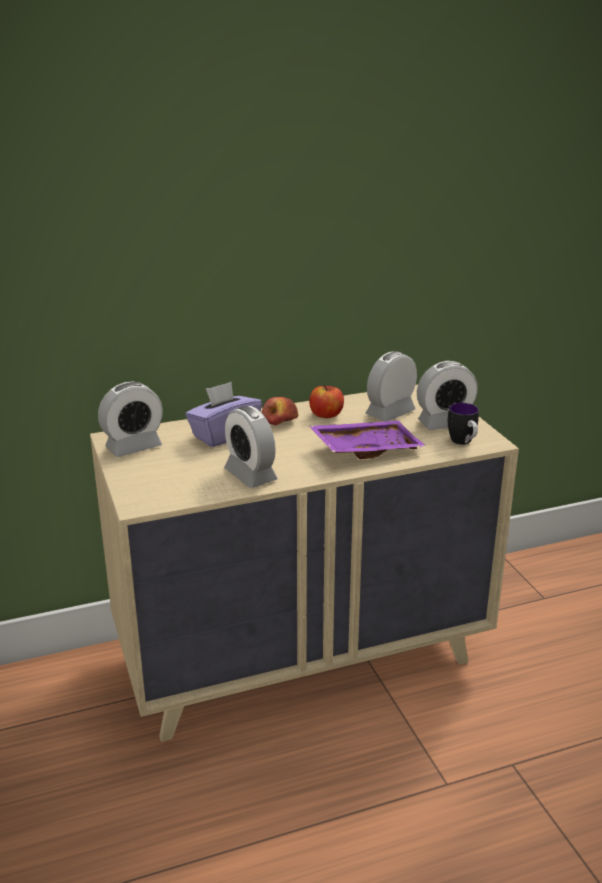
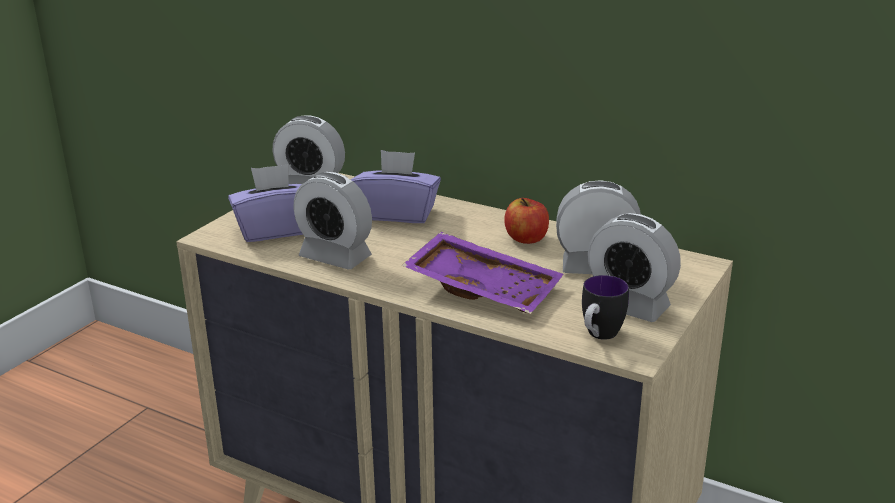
camera: 50 degrees right, 0 degrees up
(173, 479) = (276, 230): none -> purple tissue box
(250, 475) = (335, 257): alarm clock -> alarm clock turned 75 degrees counterclockwise
(280, 421) = (469, 225): apple -> none

